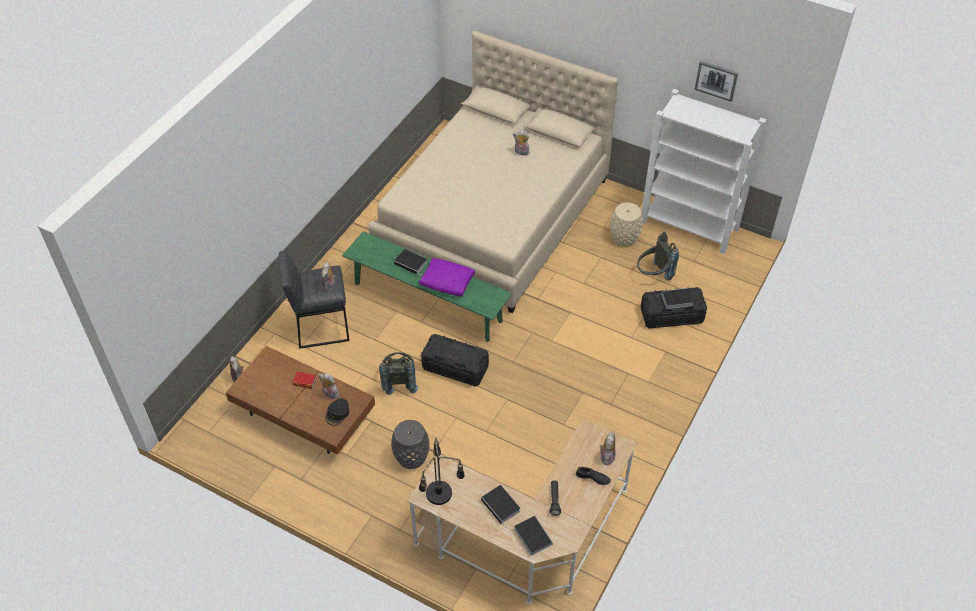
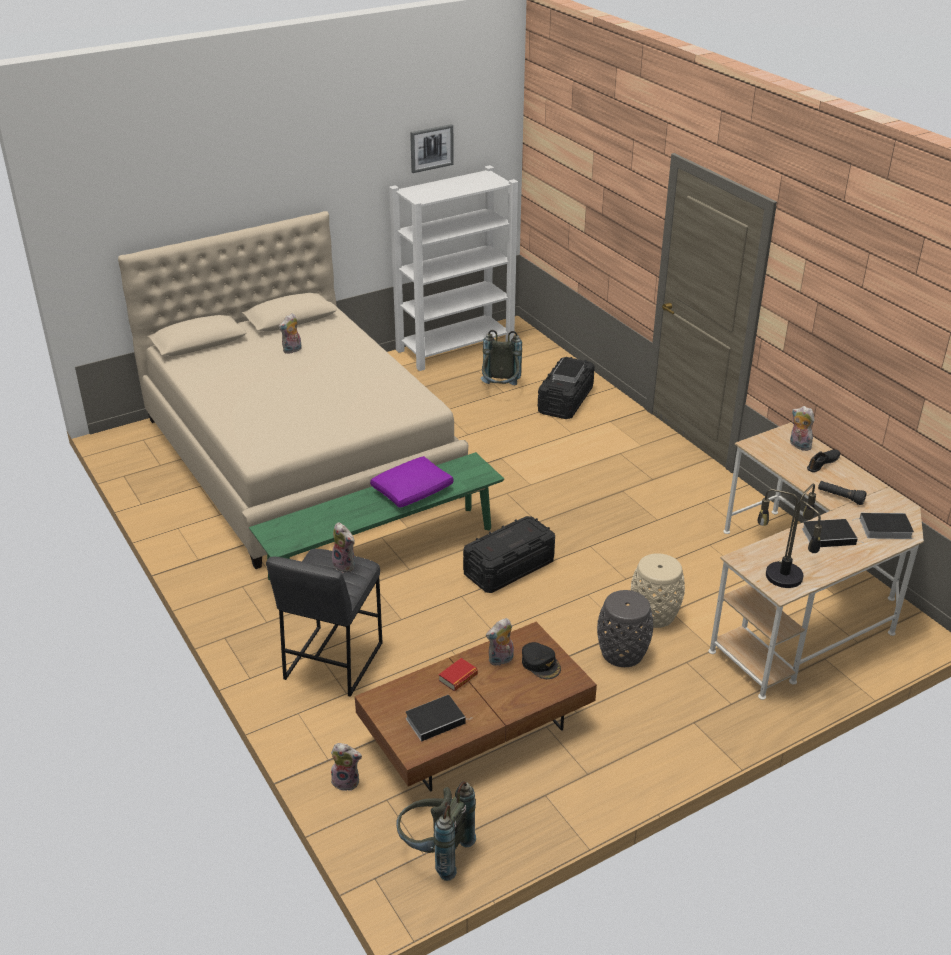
camera: 60 degrees left, 15 degrees down
(399, 381) = (491, 621): grey backpack -> grey backpack (435, 852)
(411, 263) = (351, 506): book -> book (436, 720)
(624, 238) = (430, 387): beige stool -> beige stool (654, 614)

